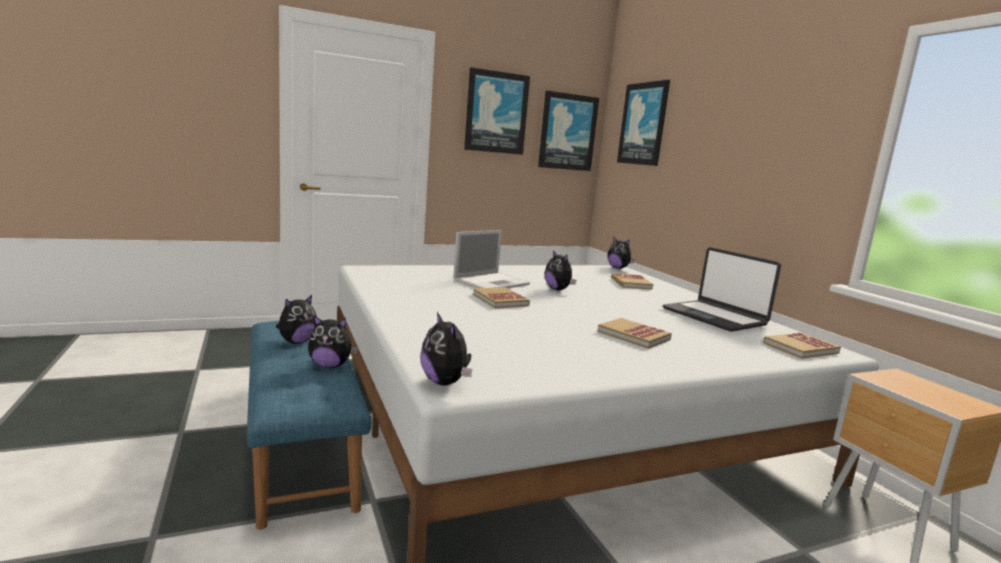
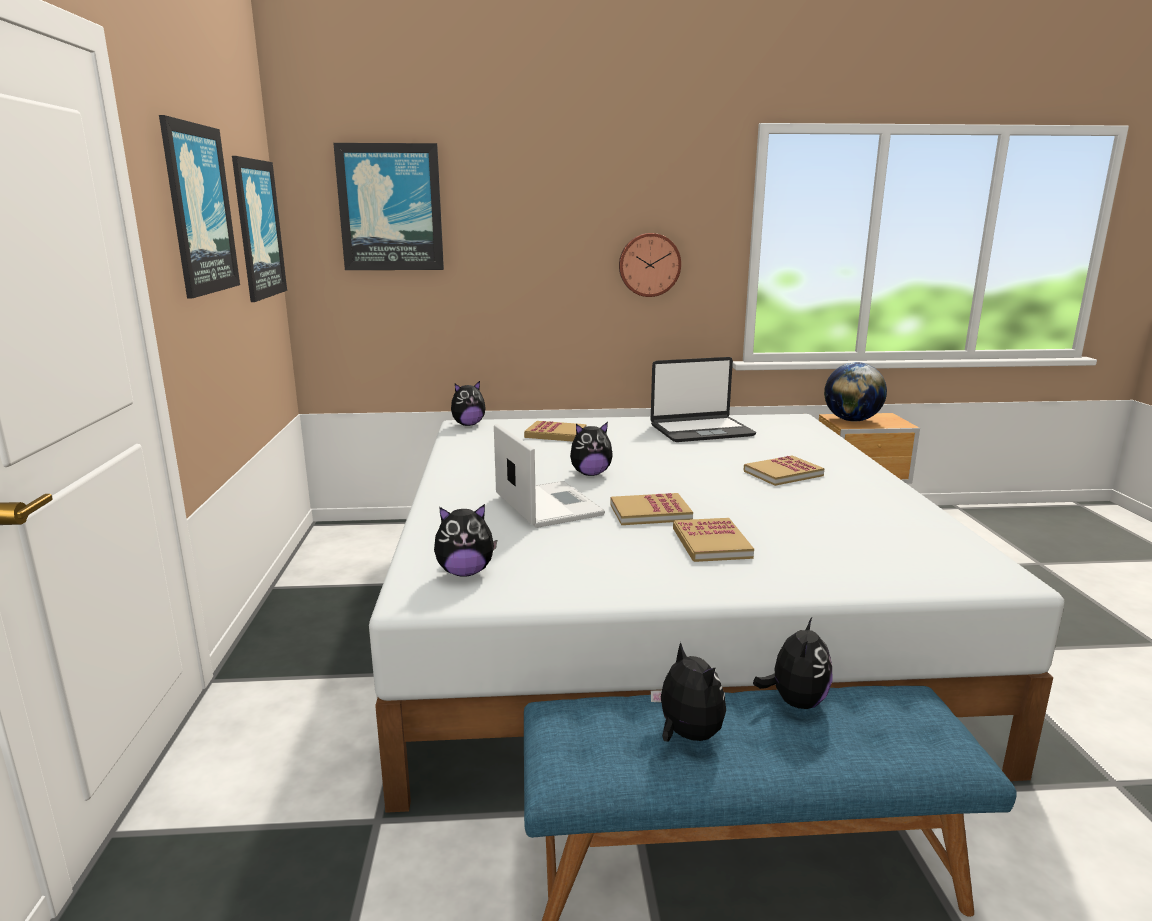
camera: 70 degrees left, 5 degrees up
(445, 382) = (991, 578): plush toy -> plush toy (465, 572)
(780, 173) = (649, 264): none -> wall clock
(800, 348) = (792, 426): book -> book (711, 543)
(904, 382) = (851, 420): none -> globe

